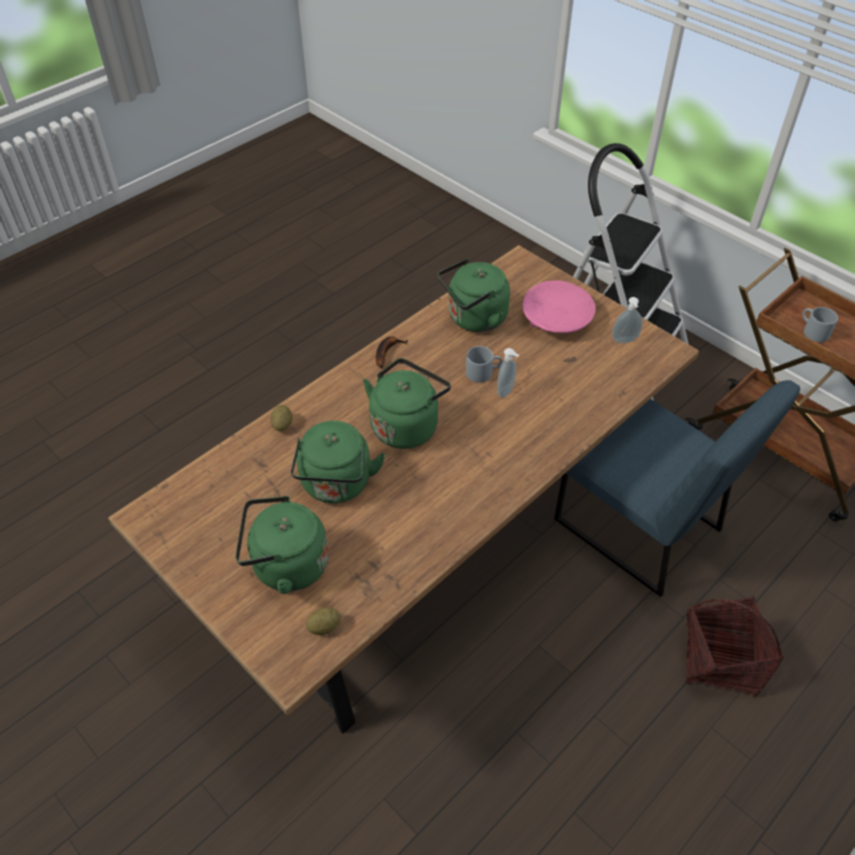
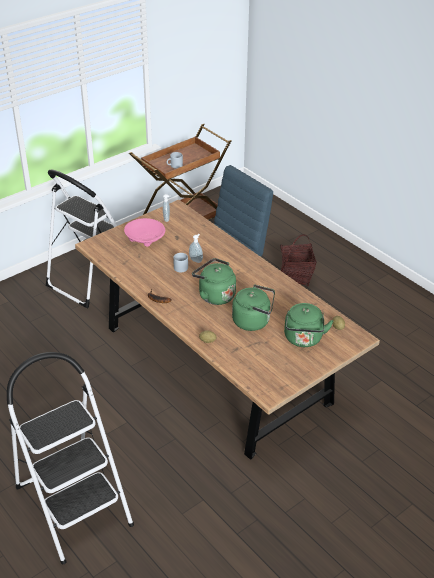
camera: 85 degrees left, 10 degrees down
(156, 404) = (72, 503): none -> step ladder
(474, 319) = (137, 266): green kettle -> none

